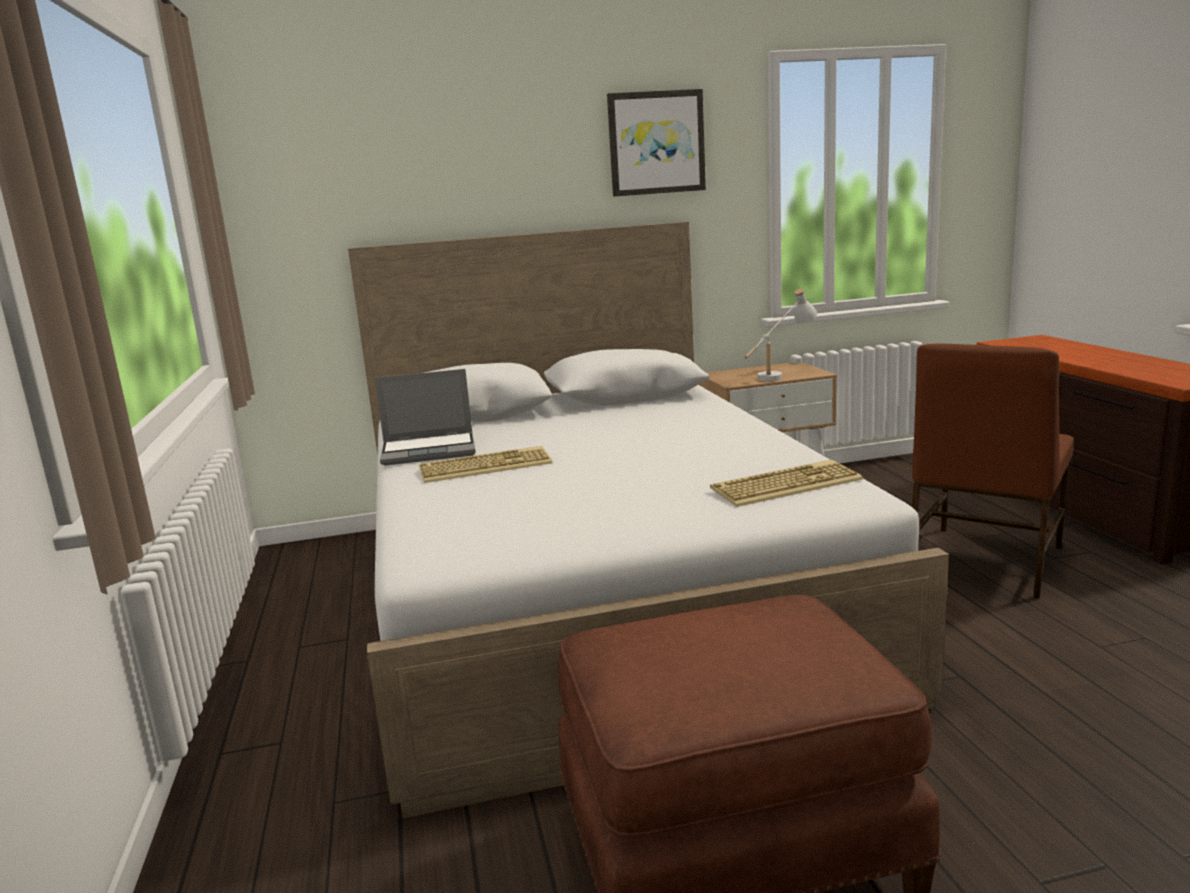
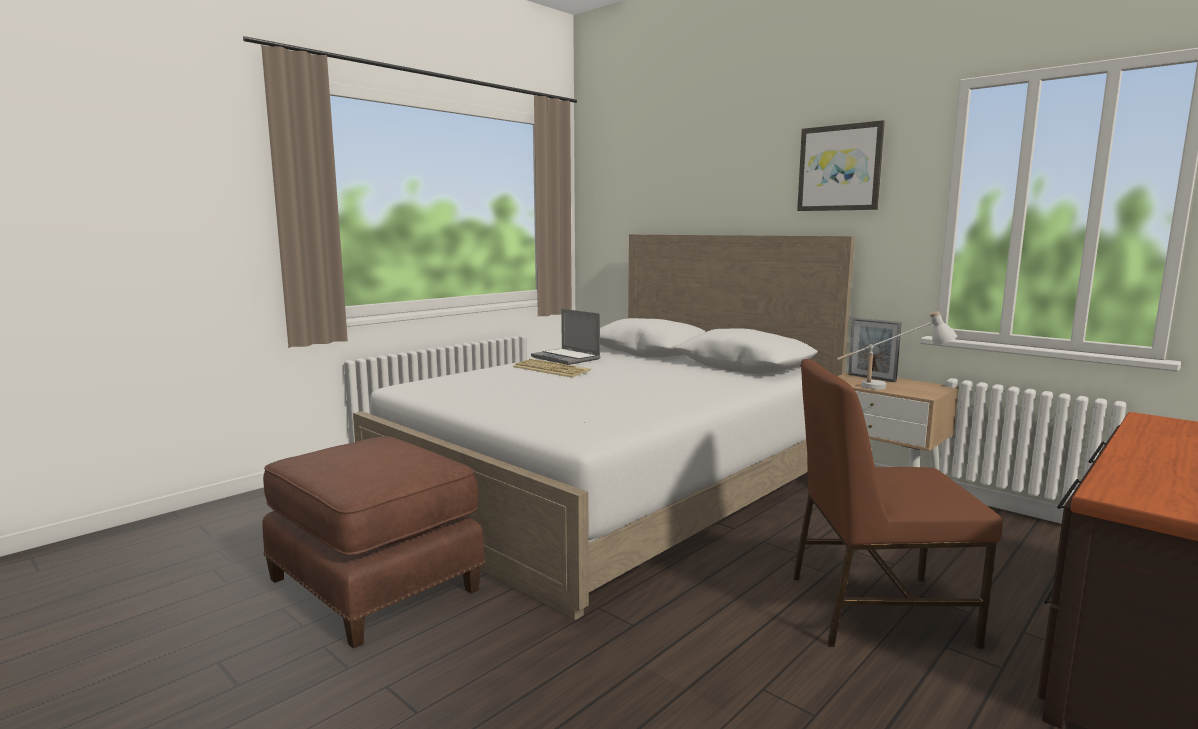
camera: 55 degrees right, 5 degrees down
(736, 373) = (871, 378): none -> picture frame
(786, 484) = (588, 420): keyboard -> none

